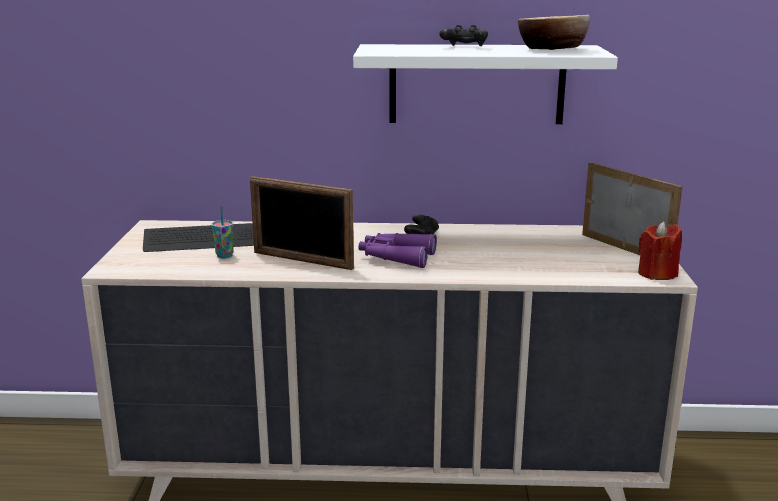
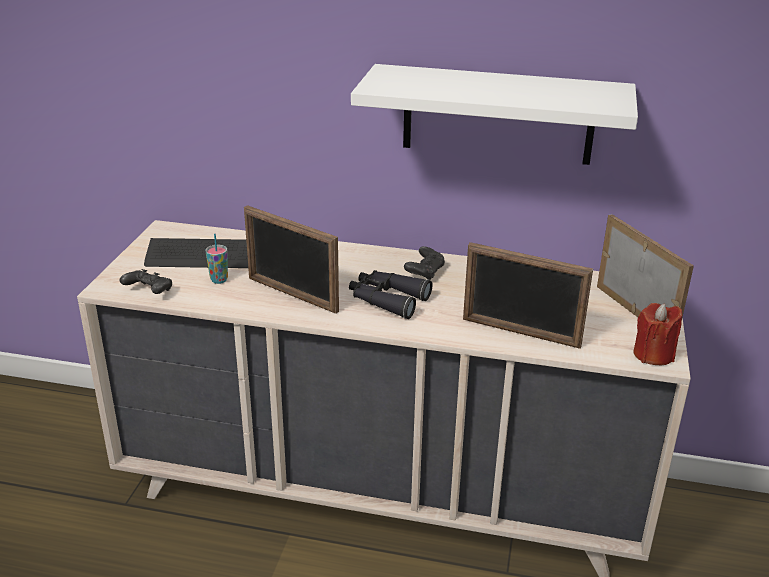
camera: 10 degrees right, 10 degrees up
(396, 257) = (387, 300): purple binoculars -> black binoculars
(464, 47) = (480, 80): black game controller -> black game controller (149, 292)
(531, 269) = (520, 333): none -> picture frame
(552, 49) = (574, 93): bowl -> none

